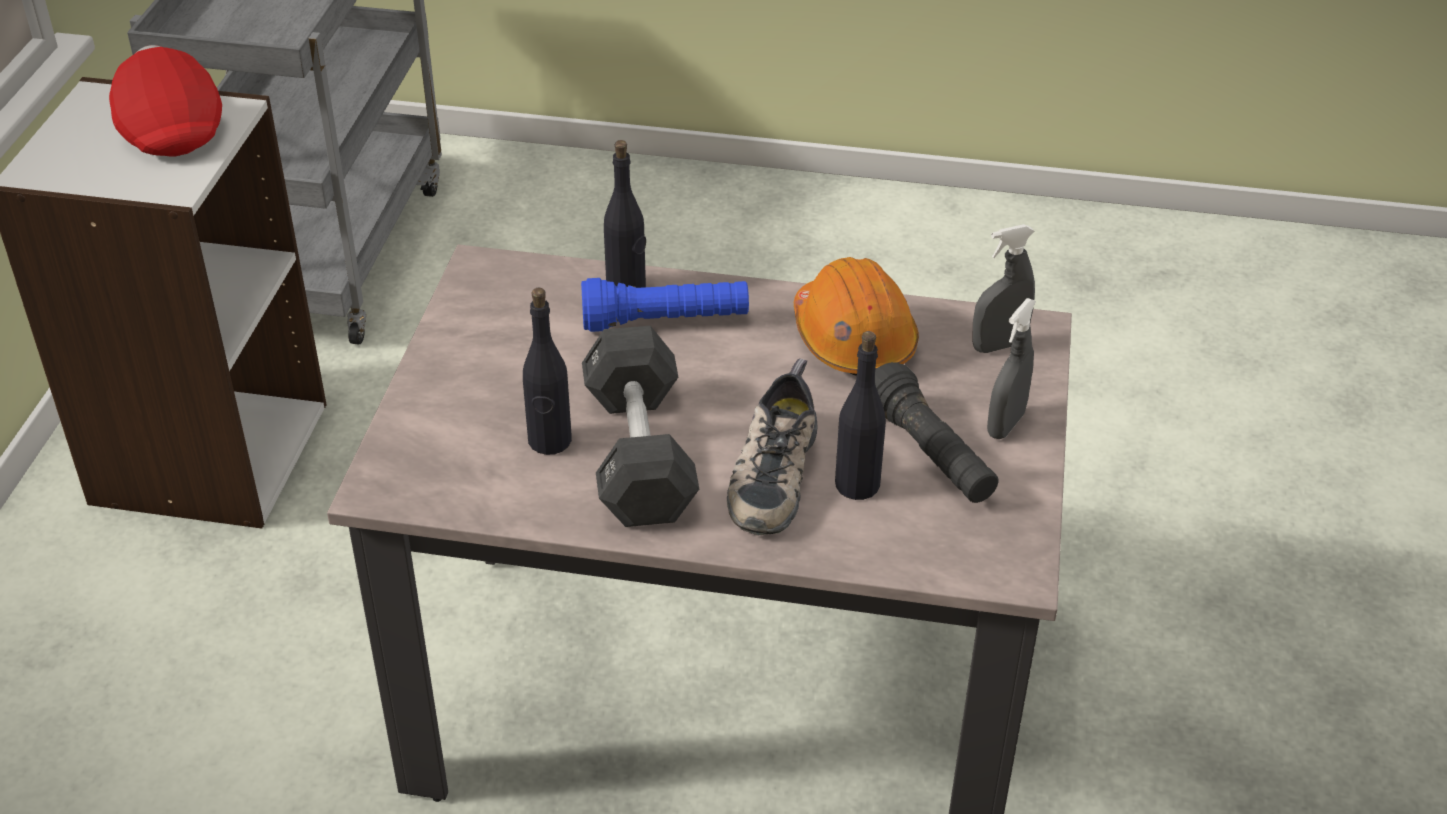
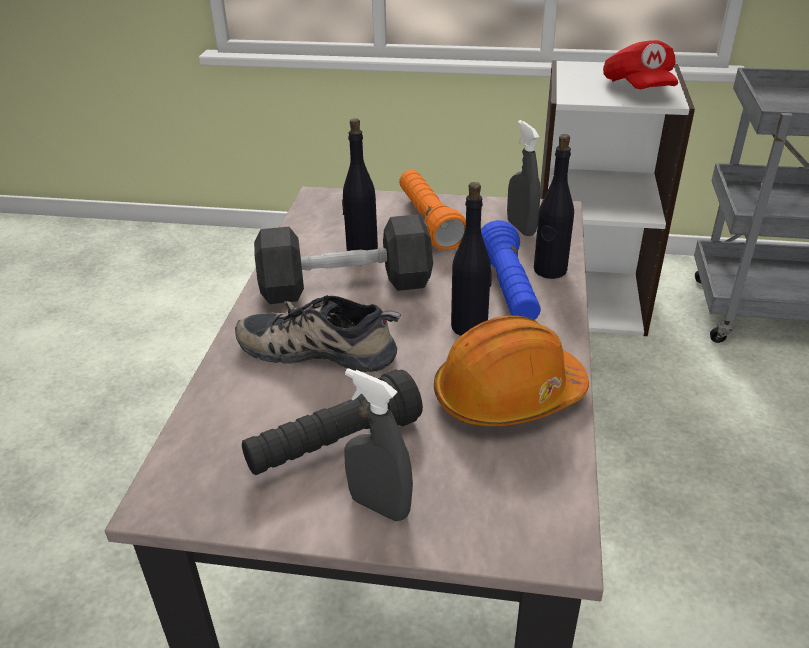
camera: 90 degrees right, 5 degrees down
(170, 127) = (637, 89): red cap -> red cap turned 105 degrees clockwise
(487, 377) = (428, 222): none -> orange flashlight
(857, 484) = (299, 396): black bottle -> black bottle (470, 327)
(998, 345) = (517, 508): grey spray bottle -> grey spray bottle (521, 228)

